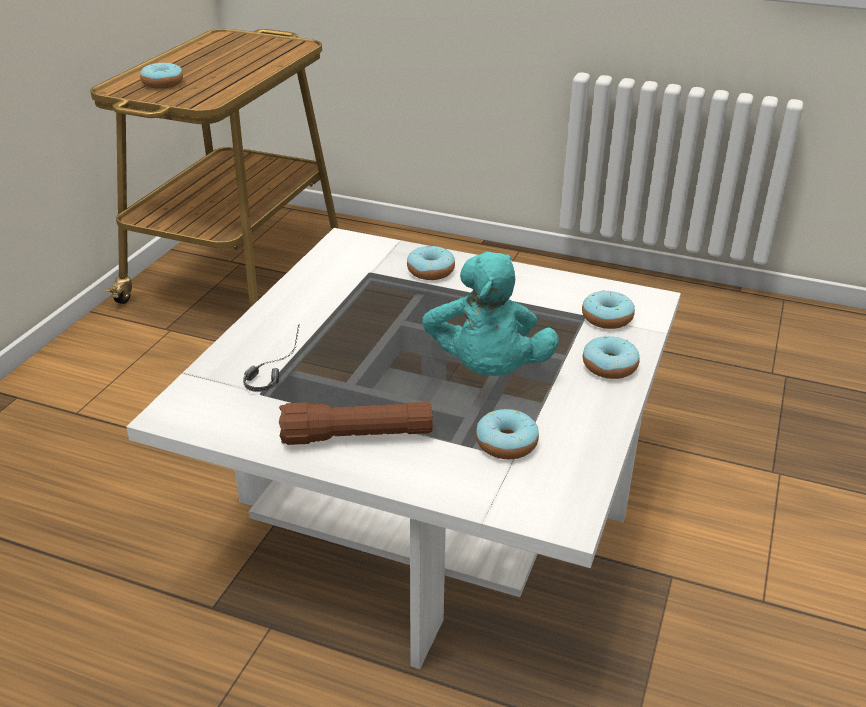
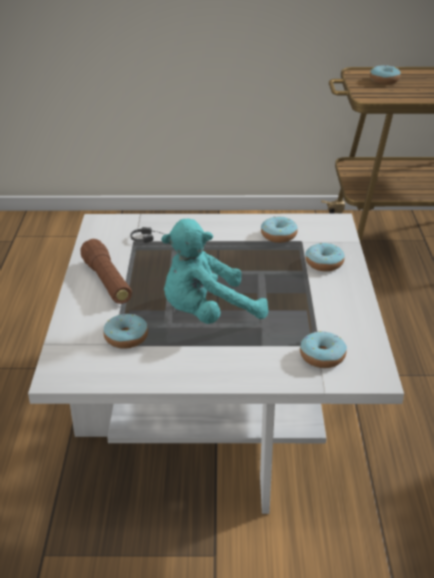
camera: 70 degrees right, 0 degrees up
(609, 366) = (249, 368): donut -> donut (278, 236)

